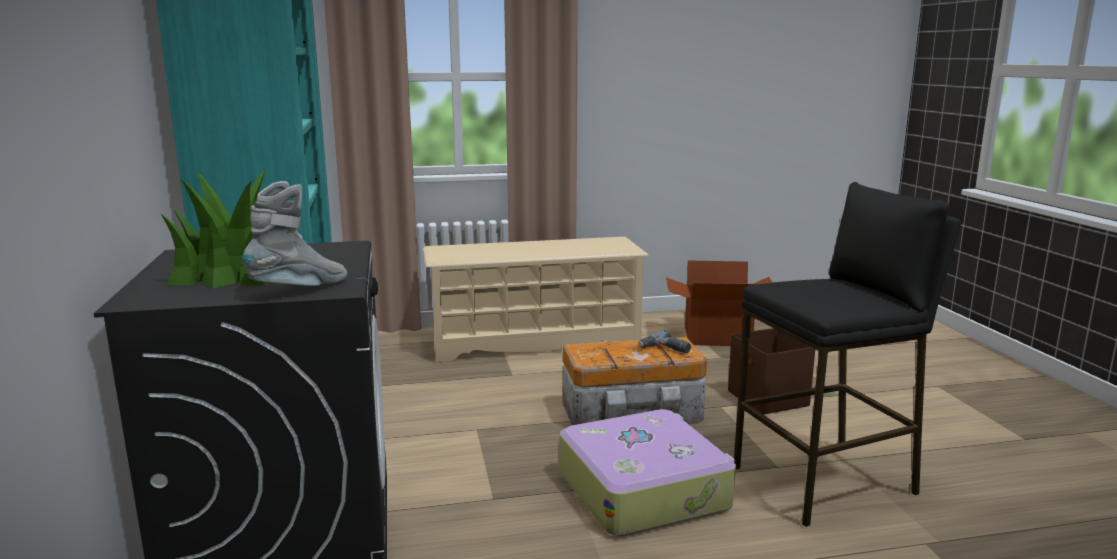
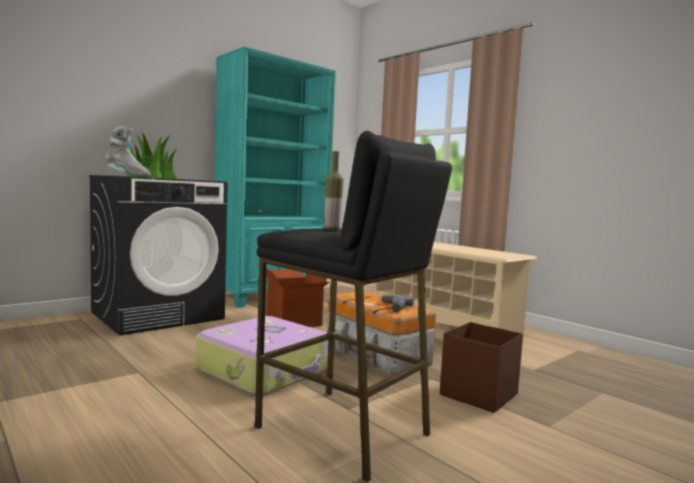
camera: 60 degrees right, 10 degrees down
(717, 337) = (576, 364): cardboard box -> cardboard box (292, 320)
(822, 291) = (332, 229): none -> bottle

